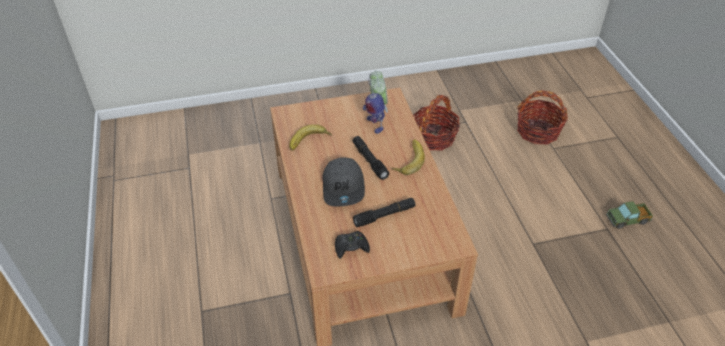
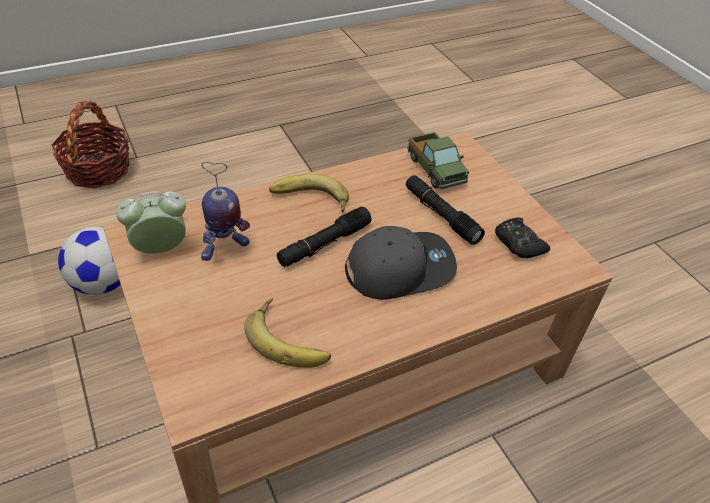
camera: 105 degrees left, 0 degrees up
(434, 137) = (102, 283): basket -> football
(627, 220) = (263, 110): toy truck -> toy truck (435, 170)

